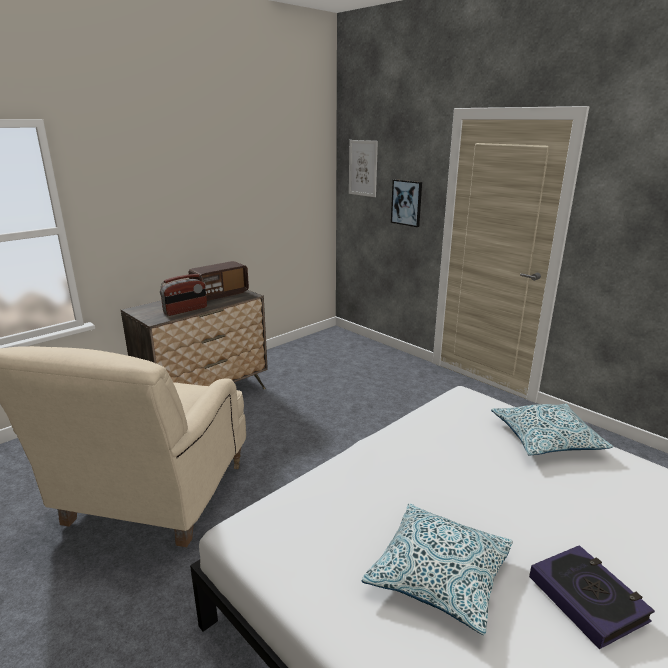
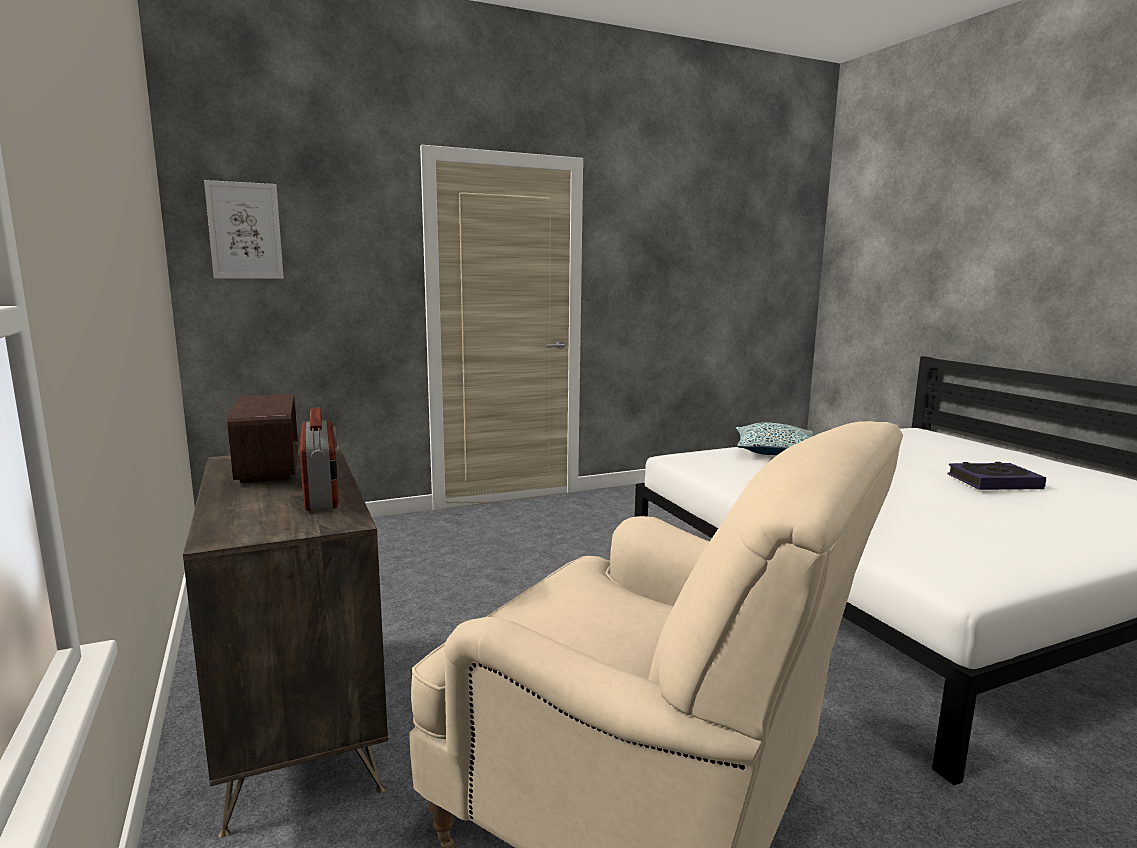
camera: 70 degrees left, 10 degrees down
(407, 202) = (353, 281): picture -> none
(439, 575) = (988, 516): pillow -> none

